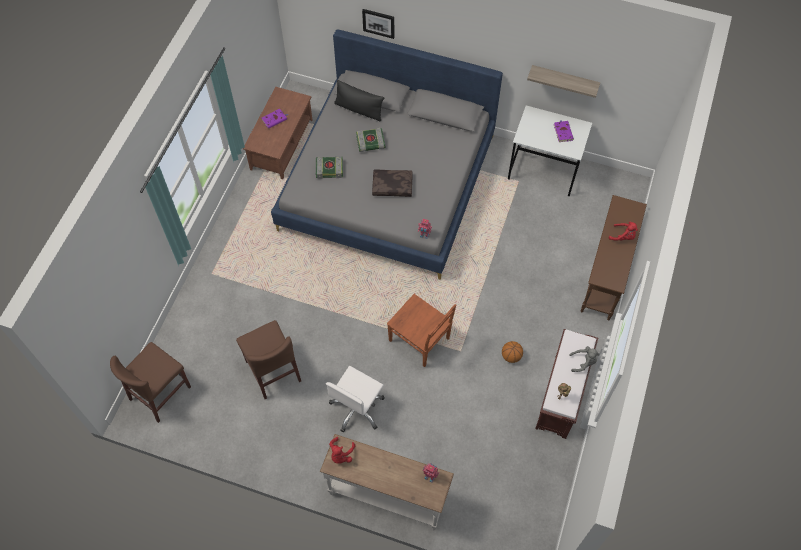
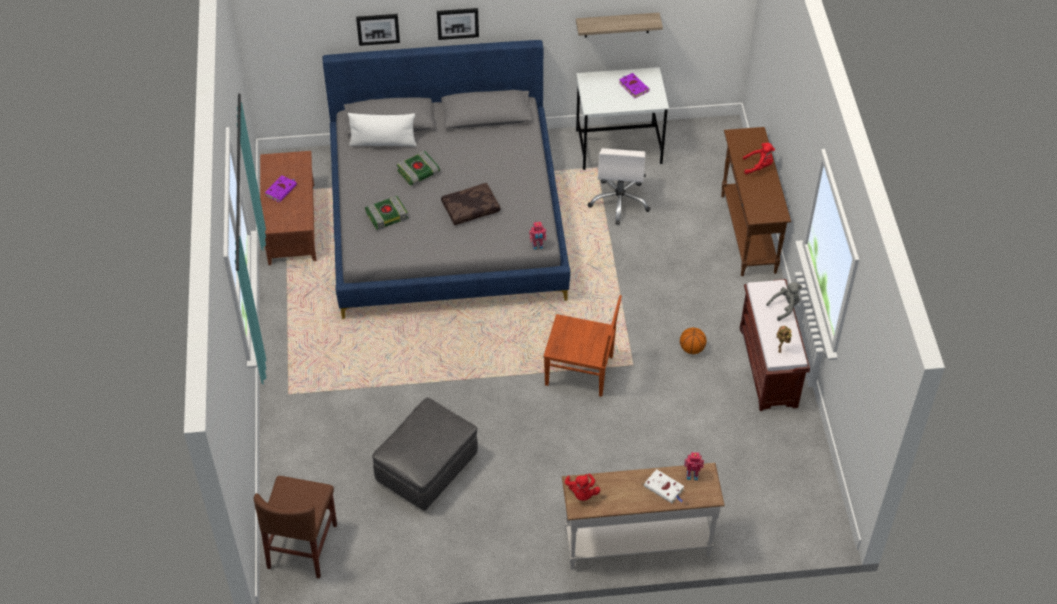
camera: 25 degrees left, 10 degrees down
(273, 371) = (427, 469): brown chair -> grey ottoman
(357, 408) = (550, 469): white office chair -> white office chair (619, 201)
(359, 109) = (383, 142): black pillow -> white pillow
(403, 478) = (665, 488): none -> white book
(439, 38) = (457, 23): none -> picture

